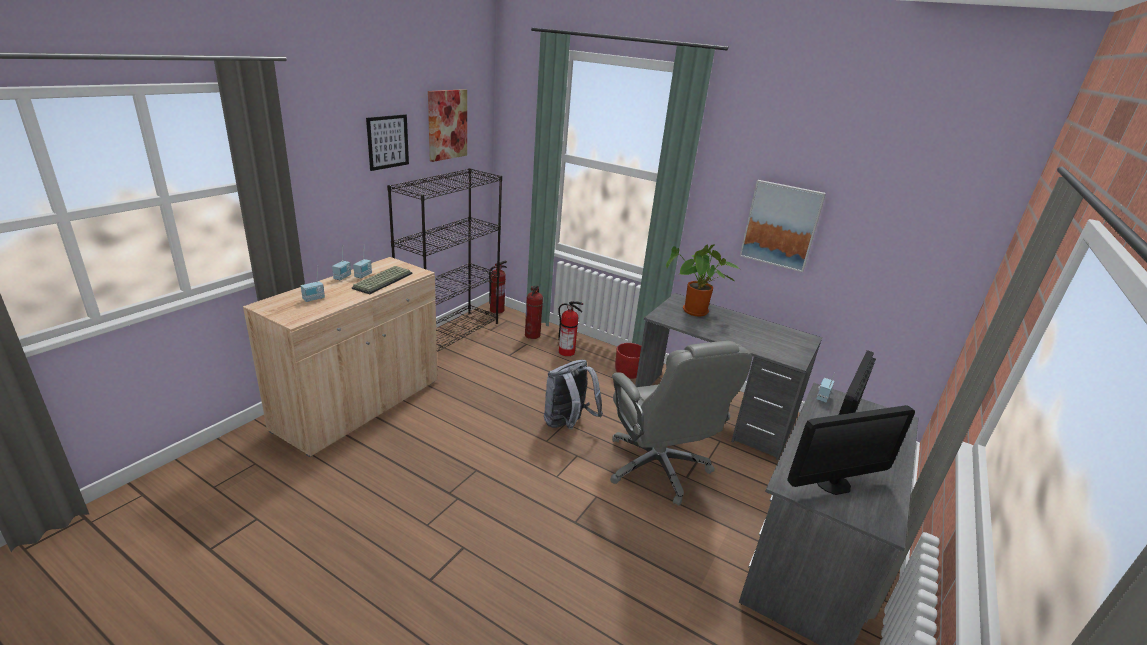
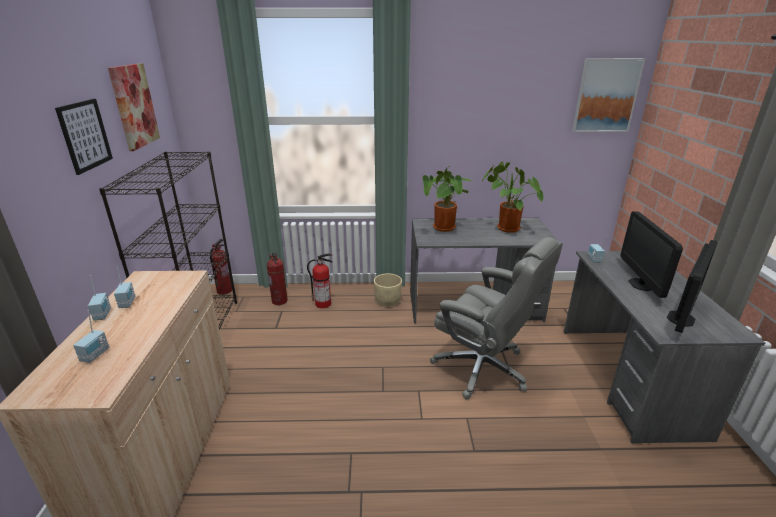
camera: 30 degrees left, 0 degrees up
(382, 280) = (158, 299): keyboard -> none
(567, 424) = (385, 367): grey backpack -> none
(628, 373) = (388, 301): red planter -> beige planter
(763, 334) = (505, 228): none -> potted plant
(781, 225) = (486, 138): picture -> picture (606, 95)

